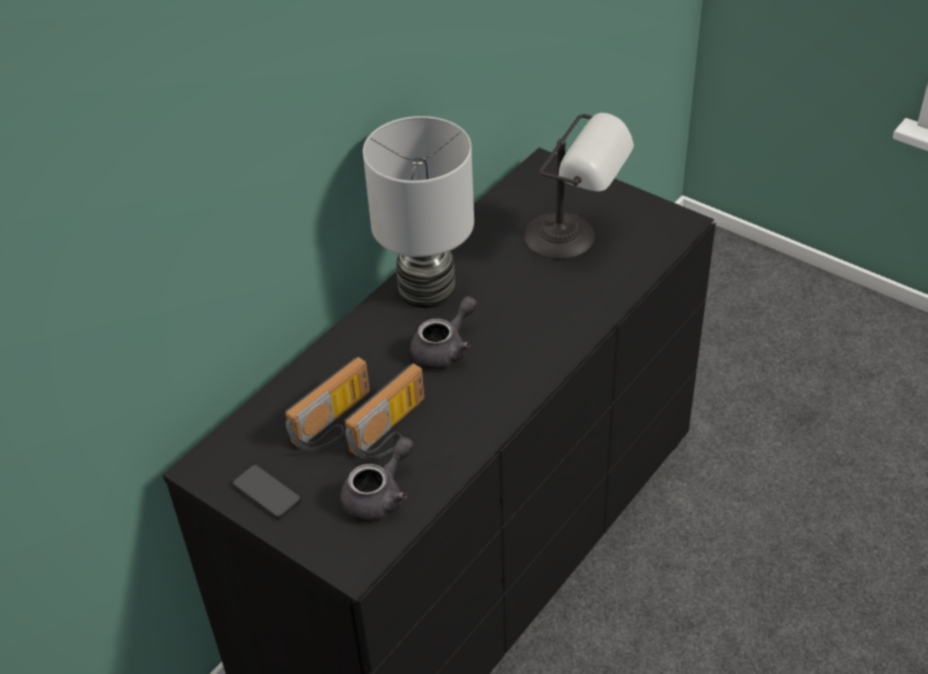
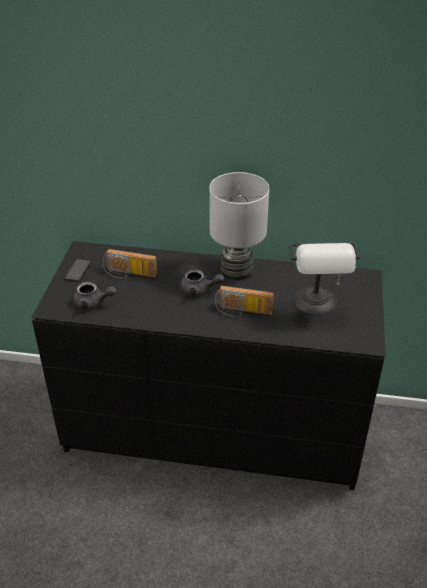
camera: 60 degrees right, 5 degrees down
(392, 431) = (135, 293): radio -> radio (243, 312)

